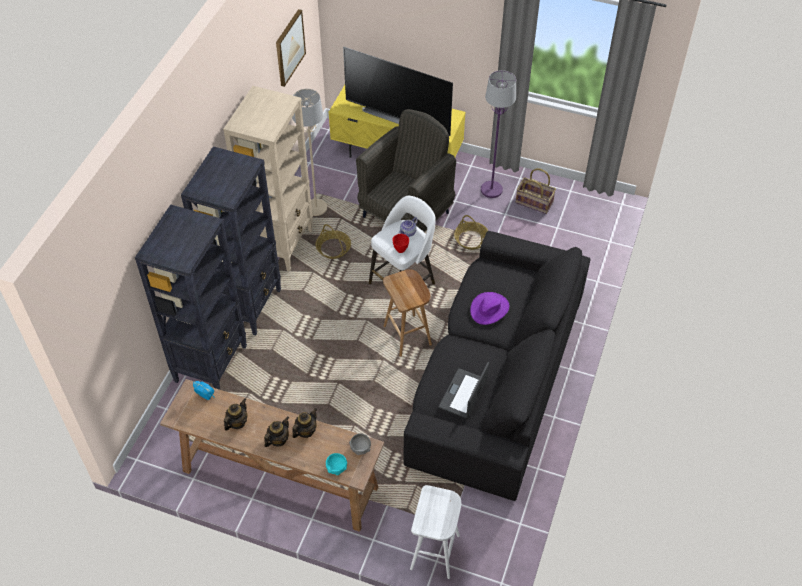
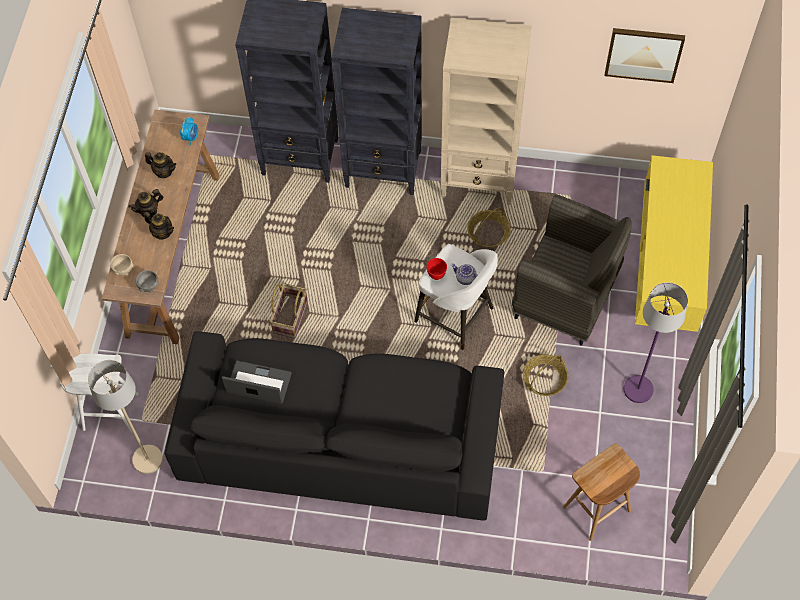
camera: 80 degrees right, 10 degrees up
(278, 440) = (149, 211): teapot -> teapot turned 120 degrees clockwise
(316, 208) = (546, 201): beige floor lamp -> beige floor lamp (147, 460)
(336, 468) = (123, 269): turquoise bowl -> beige bowl
(399, 116) = (670, 234): television -> none
(408, 336) = (378, 336): brown stool -> brown stool (596, 510)
(489, 309) = (385, 392): purple hat -> none
(534, 202) = (631, 445): basket -> basket (291, 317)

